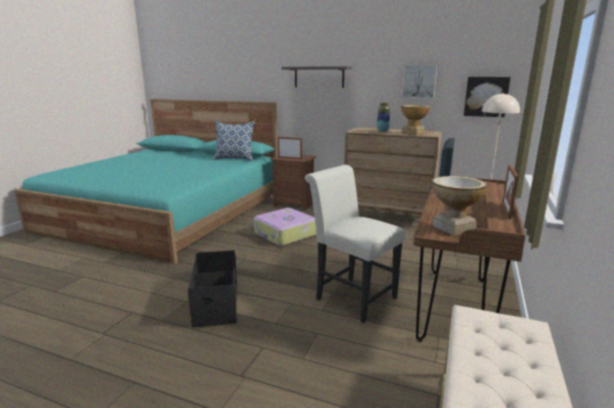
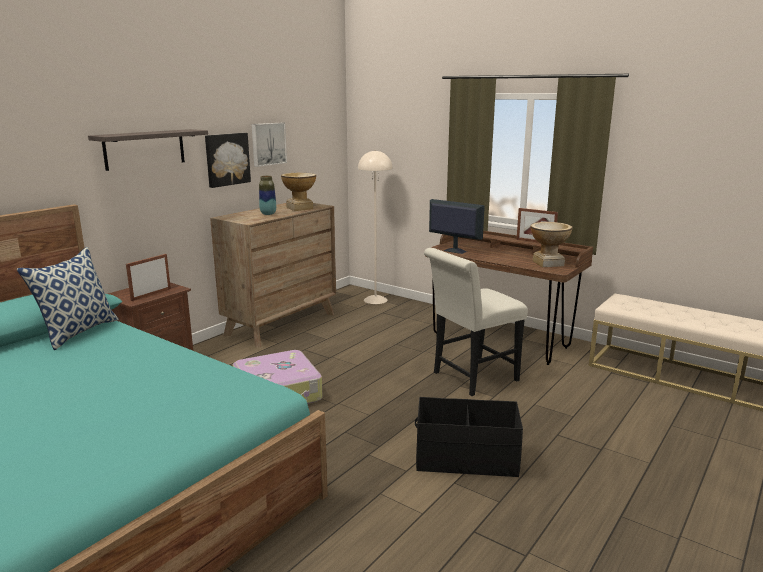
camera: 75 degrees left, 0 degrees up
(486, 96) = (323, 154): picture -> picture (227, 159)

